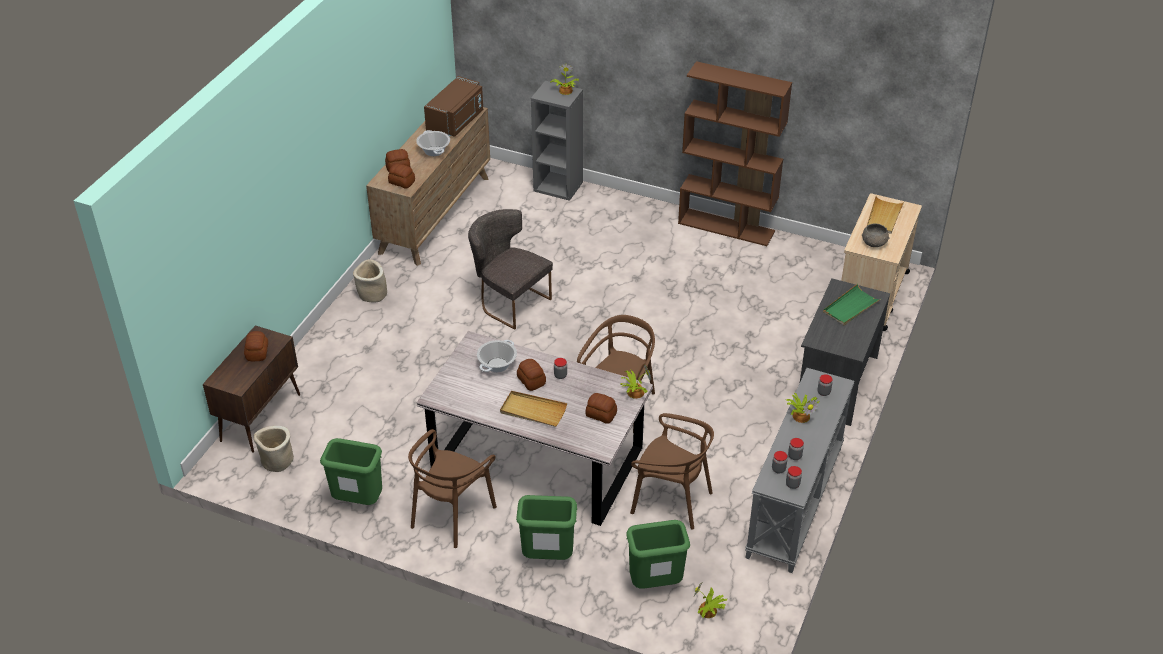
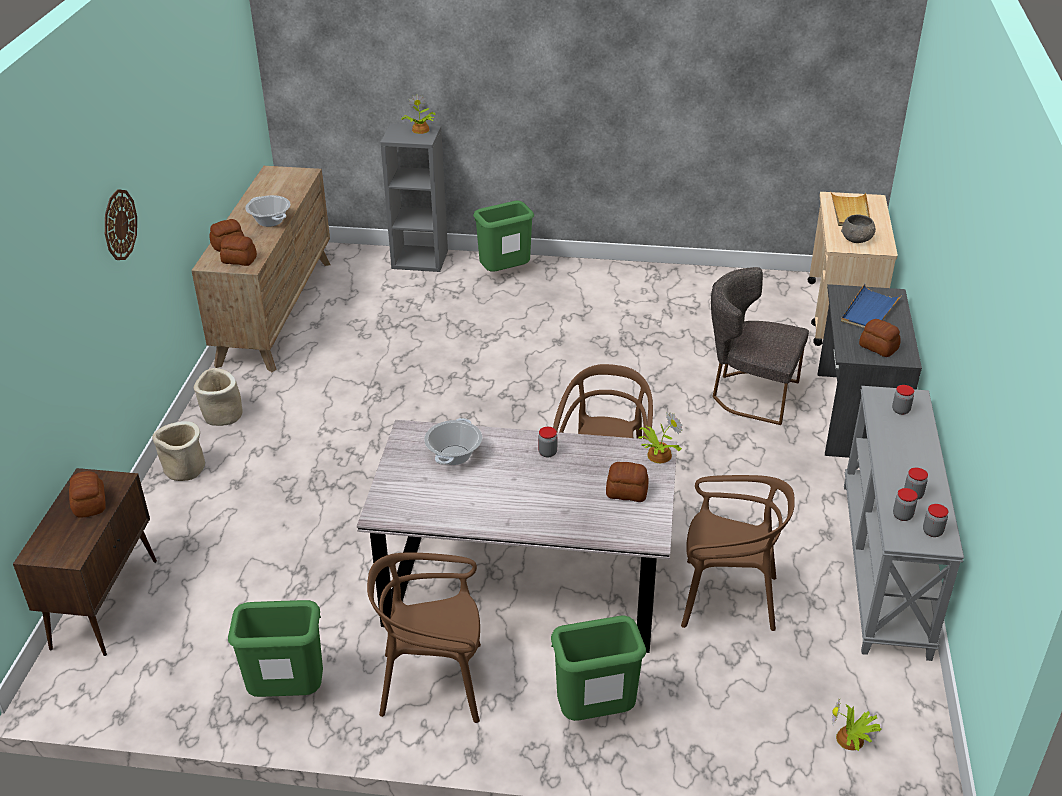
camera: 15 degrees left, 5 degrees down
(277, 461) = (146, 661): beige planter -> beige planter (184, 469)
(310, 161) = (119, 224): none -> wall clock
(451, 515) = (433, 683): brown chair -> brown chair turned 75 degrees clockwise
(456, 122) = (287, 187): brown microwave -> none
(509, 302) = (409, 394): grey chair -> grey chair (749, 394)
(531, 381) = (510, 467): bread -> bread (878, 347)
(533, 411) = (530, 505): beige tray -> none
(655, 584) = (761, 717): green trash can -> green trash can (505, 274)
(727, 227) = (639, 271): brown bookcase -> none
(801, 415) = (890, 443): potted plant -> none
(850, 307) = (869, 311): green tray -> blue tray

